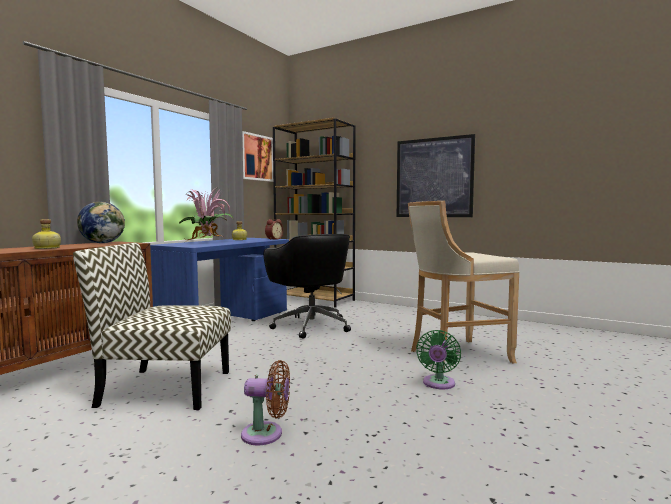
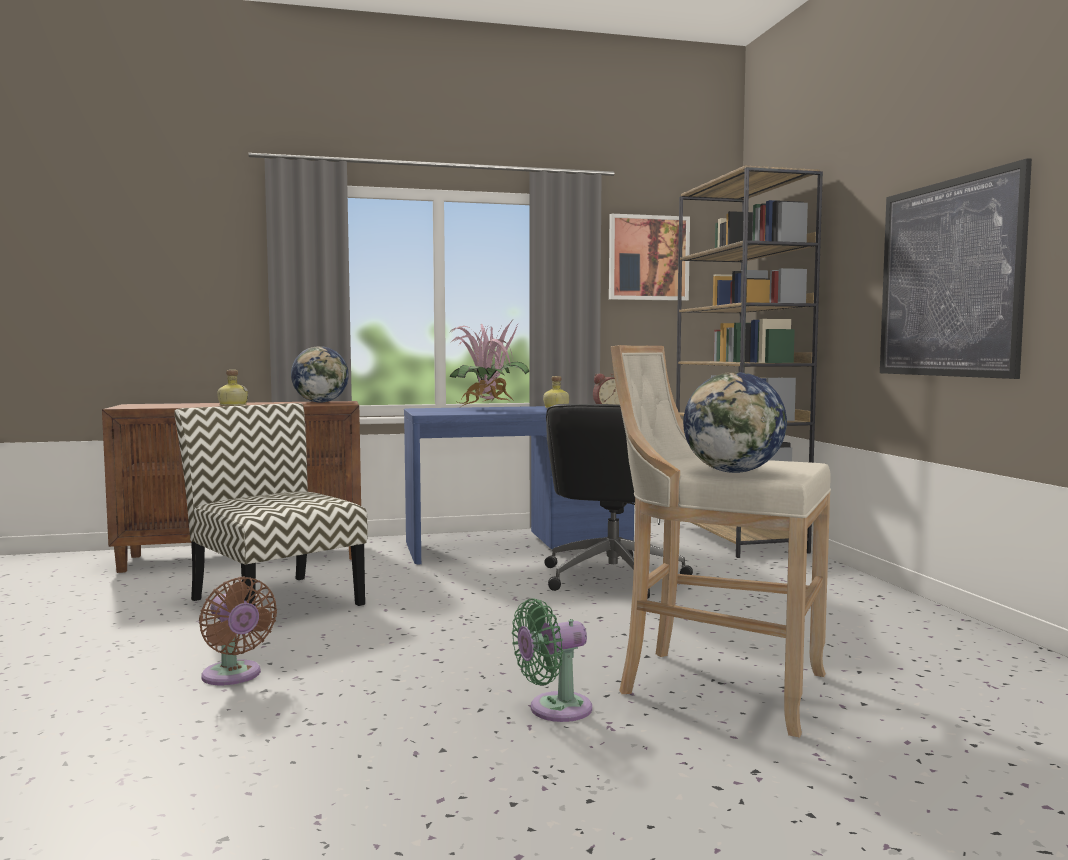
camera: 45 degrees right, 0 degrees up
(478, 257) = (734, 472): none -> globe

